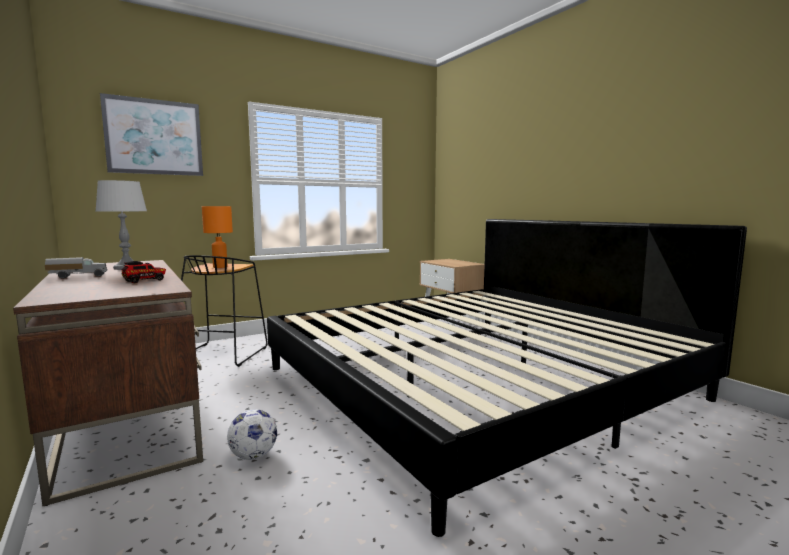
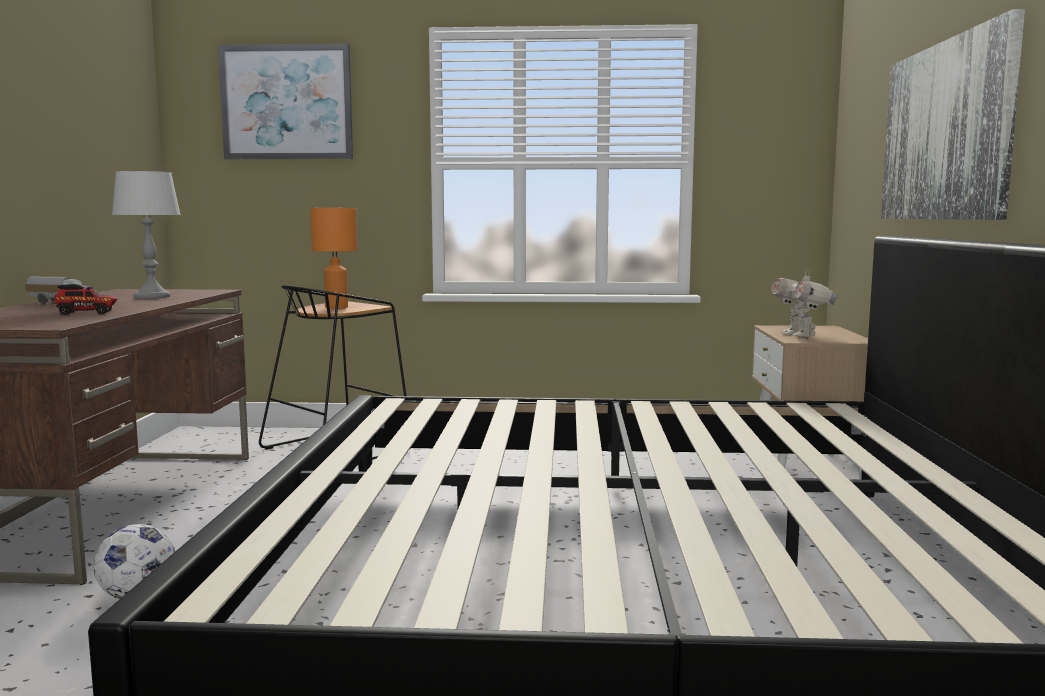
camera: 35 degrees right, 0 degrees up
(451, 263) = (801, 335): none -> toy robot
(523, 177) = (946, 131): none -> picture

